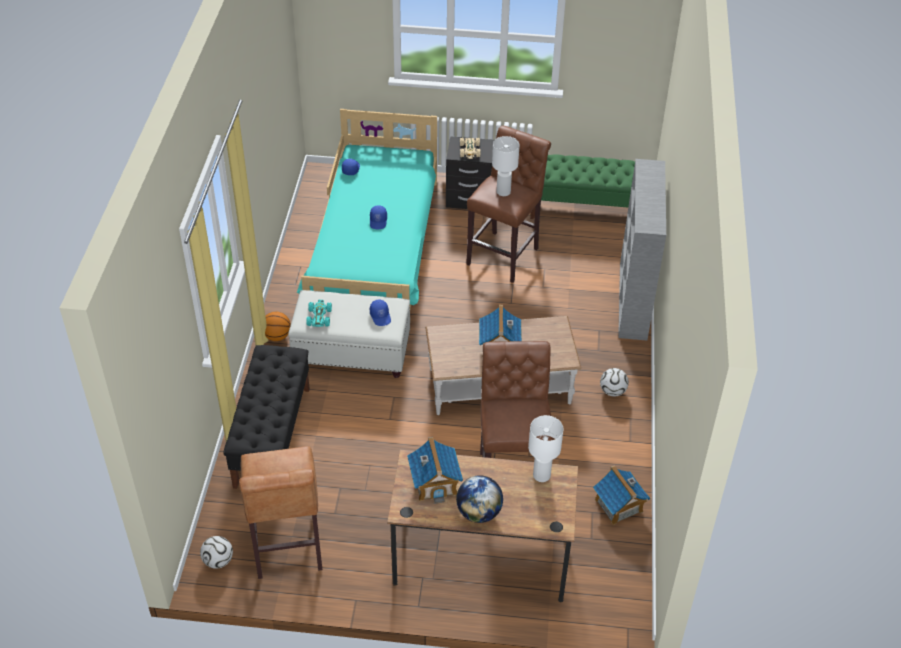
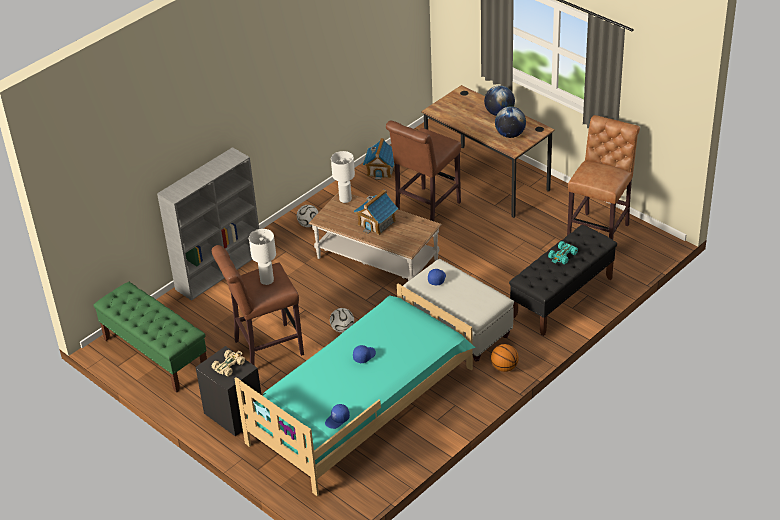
camera: 140 degrees left, 5 degrees down
(218, 561) = (648, 243): football -> football (342, 329)
(319, 317) = (482, 298): turquoise toy car -> turquoise toy car (562, 256)
(435, 482) = (510, 135): toy house -> globe
(541, 476) = (446, 114): white table lamp -> white table lamp (345, 199)

